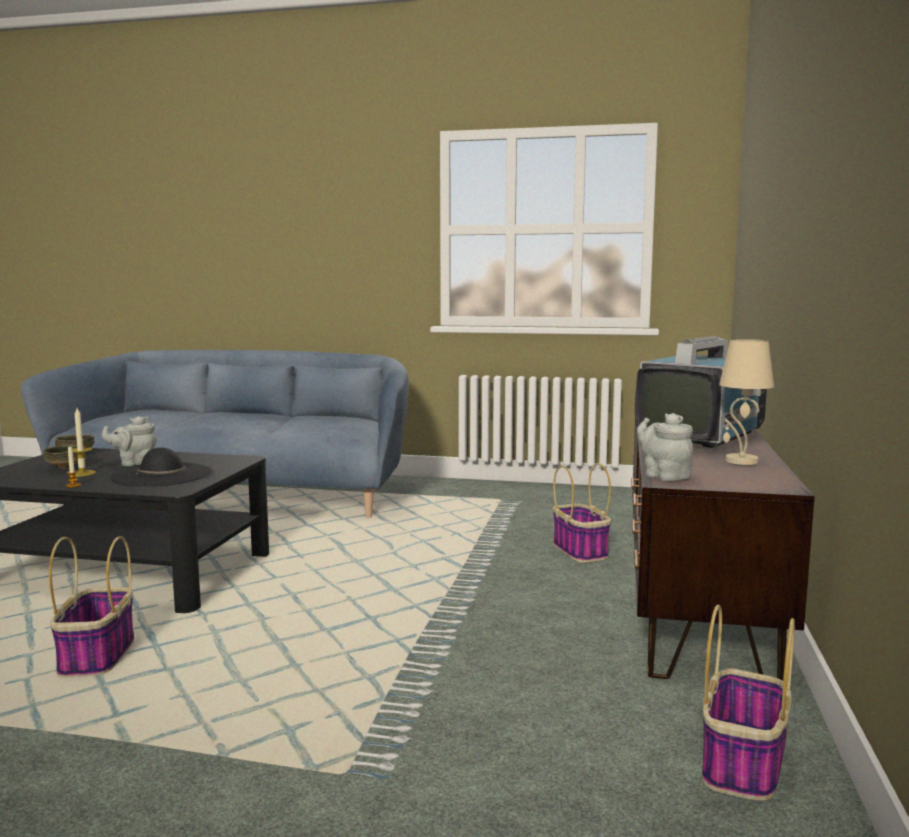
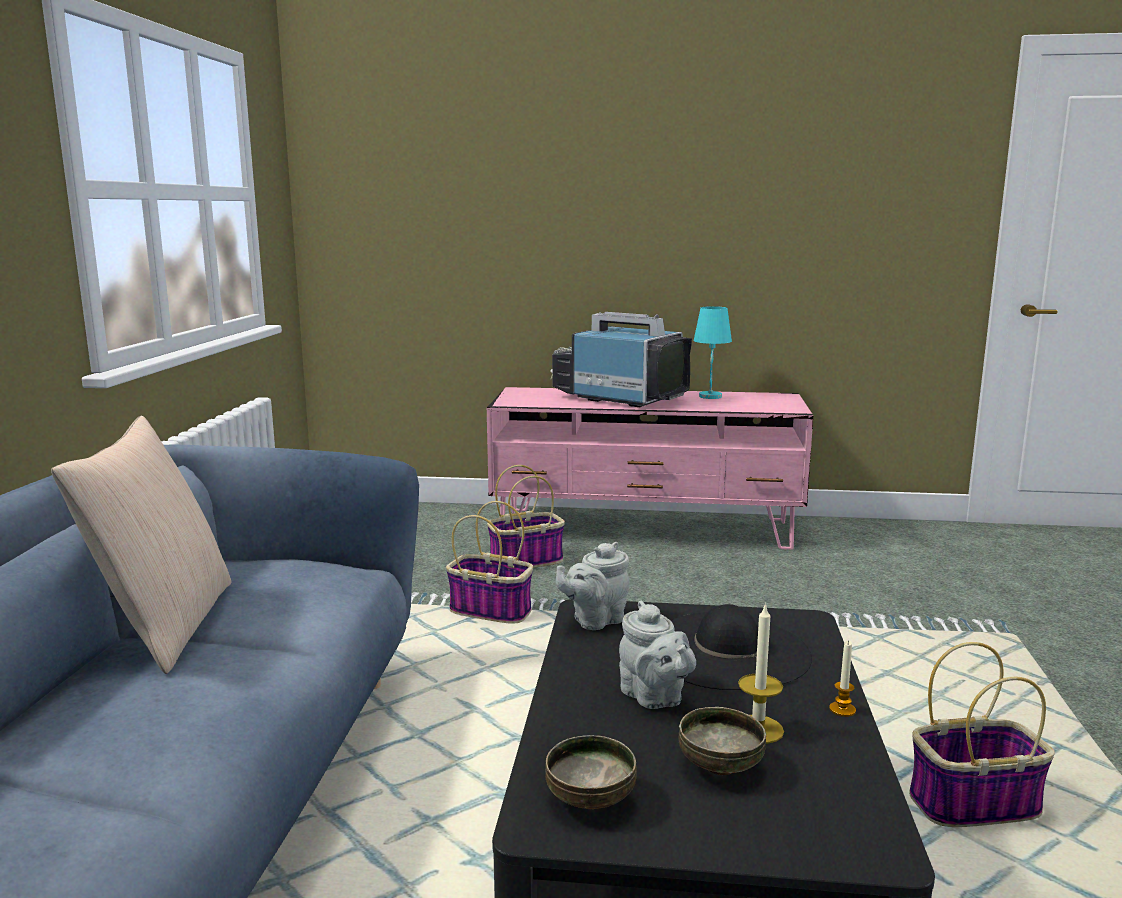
camera: 95 degrees left, 5 degrees up
(292, 417) = (166, 625): none -> beige pillow
(664, 475) = (775, 410): grey teapot -> grey teapot (595, 620)
(694, 601) = (646, 529): brown tv stand -> pink tv stand
(740, 461) = (710, 396): beige table lamp -> turquoise table lamp
(743, 765) = (881, 536): basket -> basket (492, 611)

